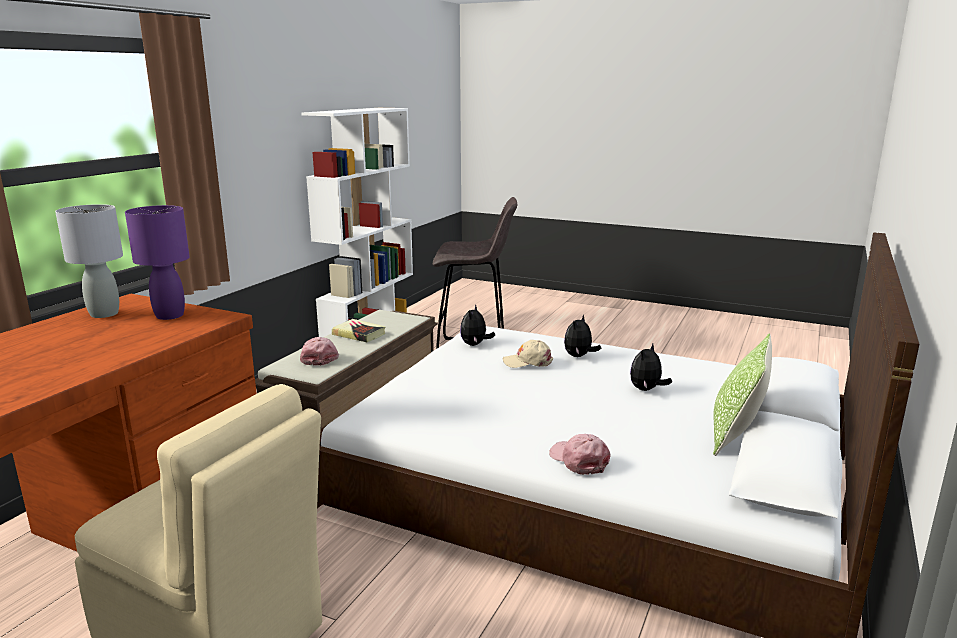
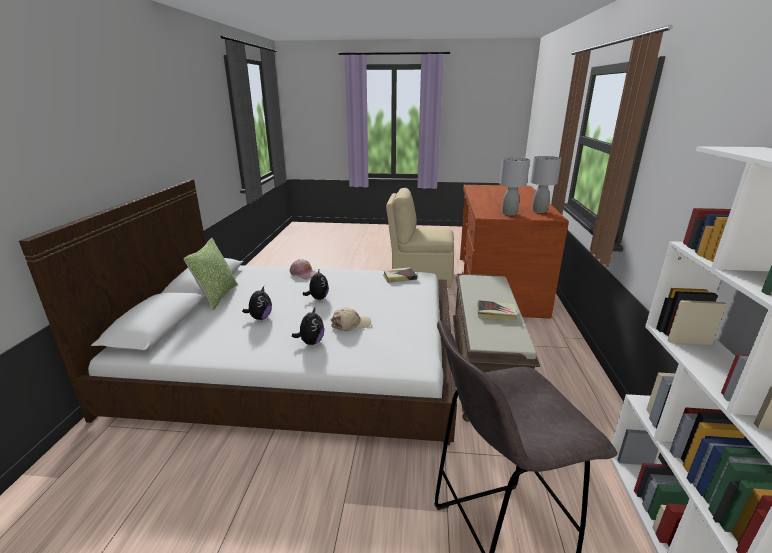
camera: 160 degrees right, 5 degrees up
(169, 316) = (509, 213): purple table lamp -> grey table lamp
(318, 357) = (487, 289): pink cap -> none
(402, 419) = (399, 277): none -> book
(475, 344) = (407, 340): plush toy -> plush toy (318, 298)

